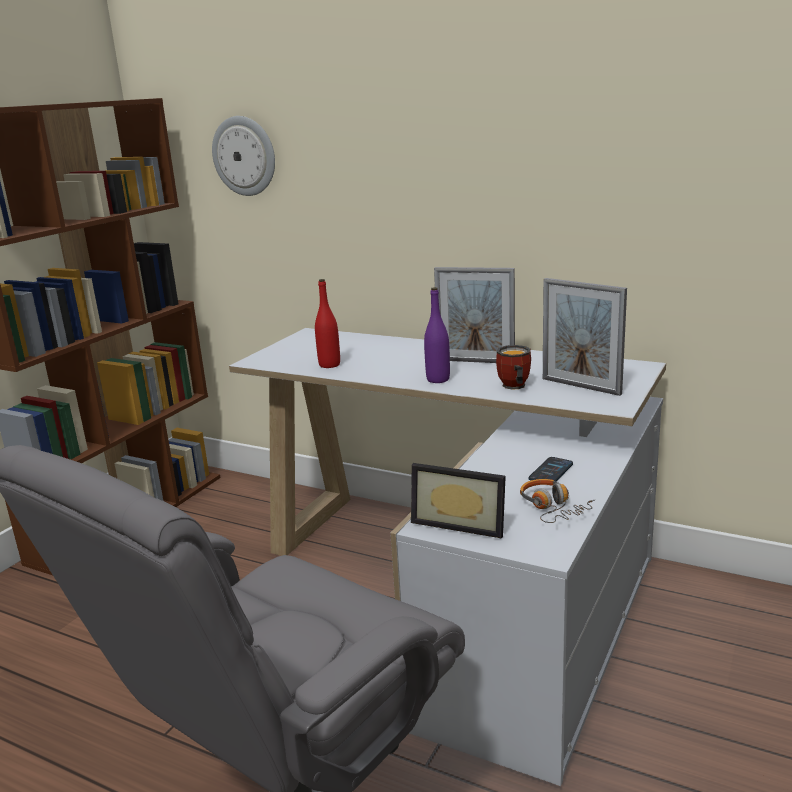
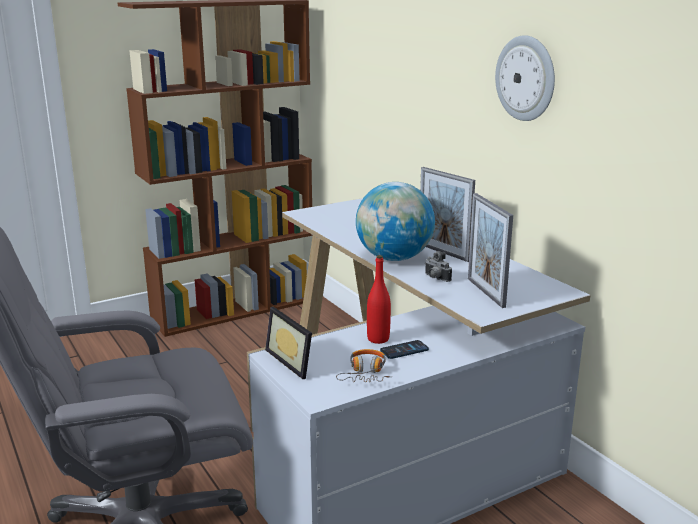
camera: 30 degrees right, 0 degrees up
(244, 156) = (353, 52): wall clock -> wall clock (526, 78)
(329, 365) = (342, 228): red bottle -> red bottle (378, 339)
(438, 379) = (394, 258): purple bottle -> globe
(513, 387) = (435, 278): mug -> camera

